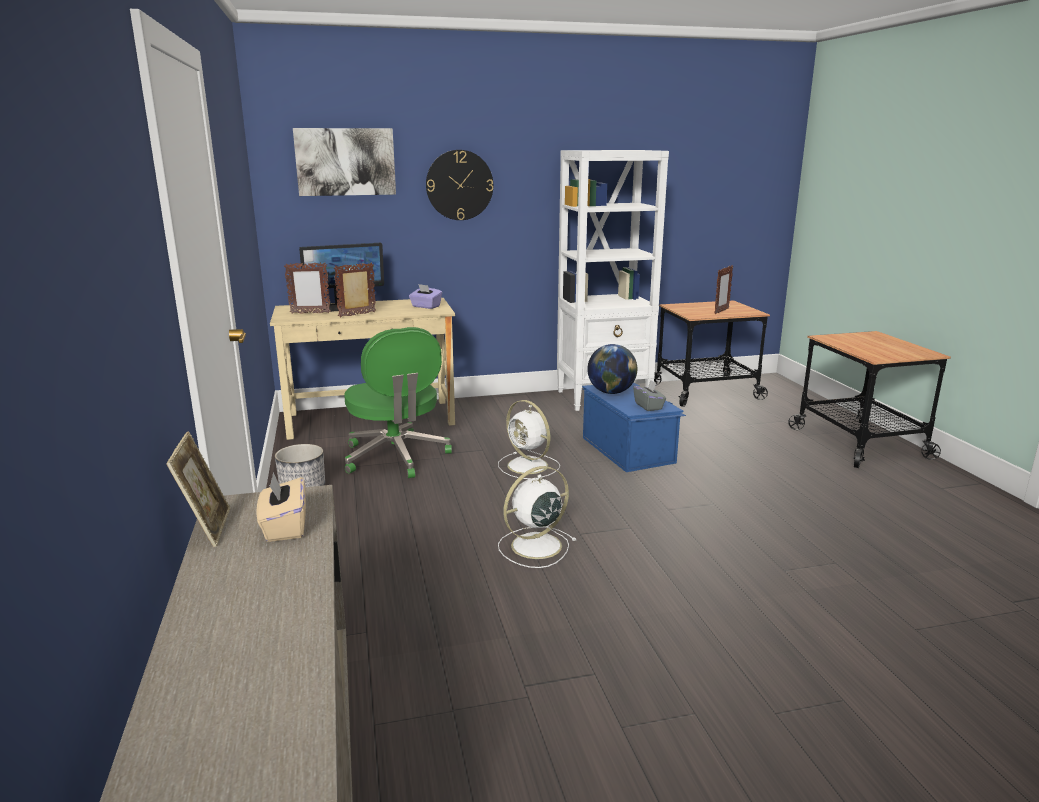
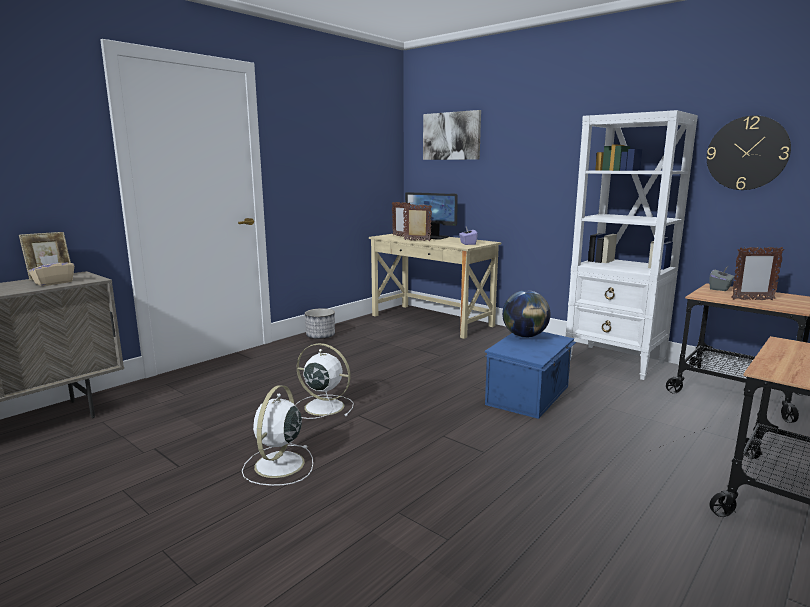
camera: 55 degrees right, 5 degrees down
(396, 457) = (391, 341): green office chair -> none
(459, 185) = (523, 152): wall clock -> wall clock (747, 153)
(529, 466) = (438, 374): white fan -> white fan (278, 466)
(648, 406) = (521, 352): grey tissue box -> grey tissue box (720, 288)

